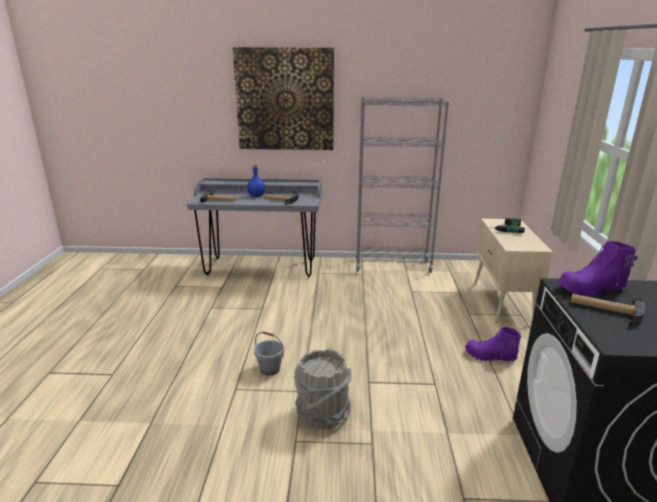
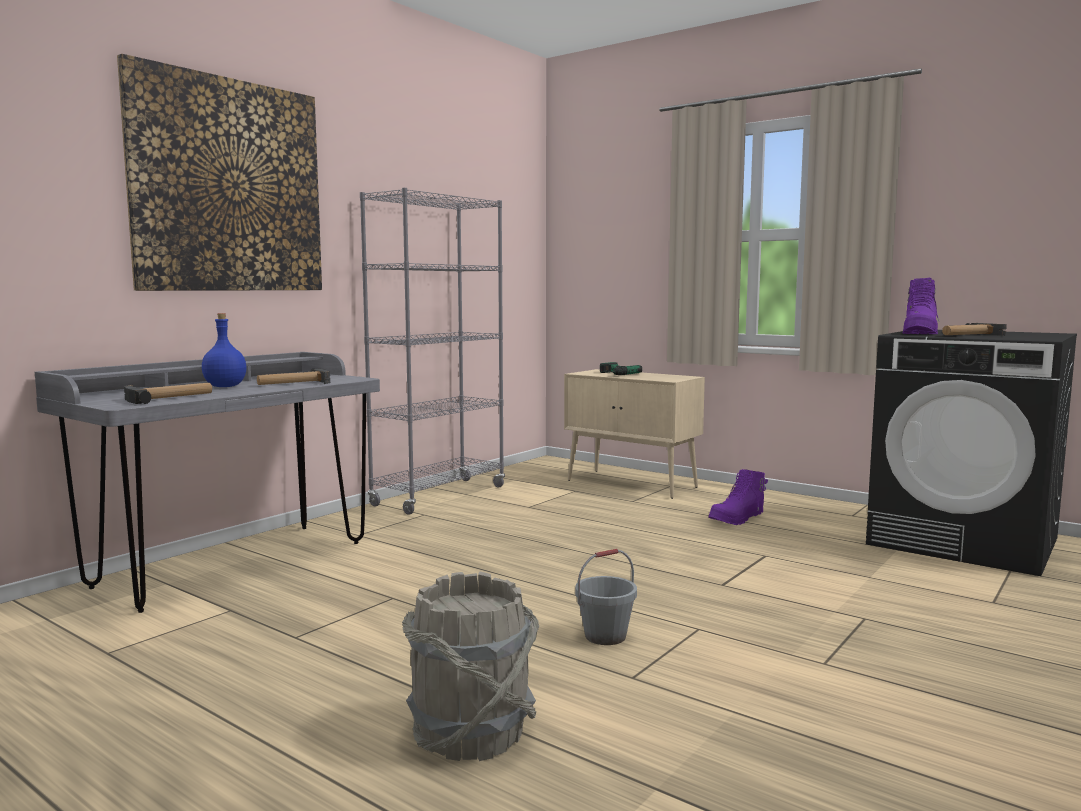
camera: 55 degrees left, 15 degrees down
(322, 414) = (772, 630): grey bucket -> grey bucket (471, 733)

